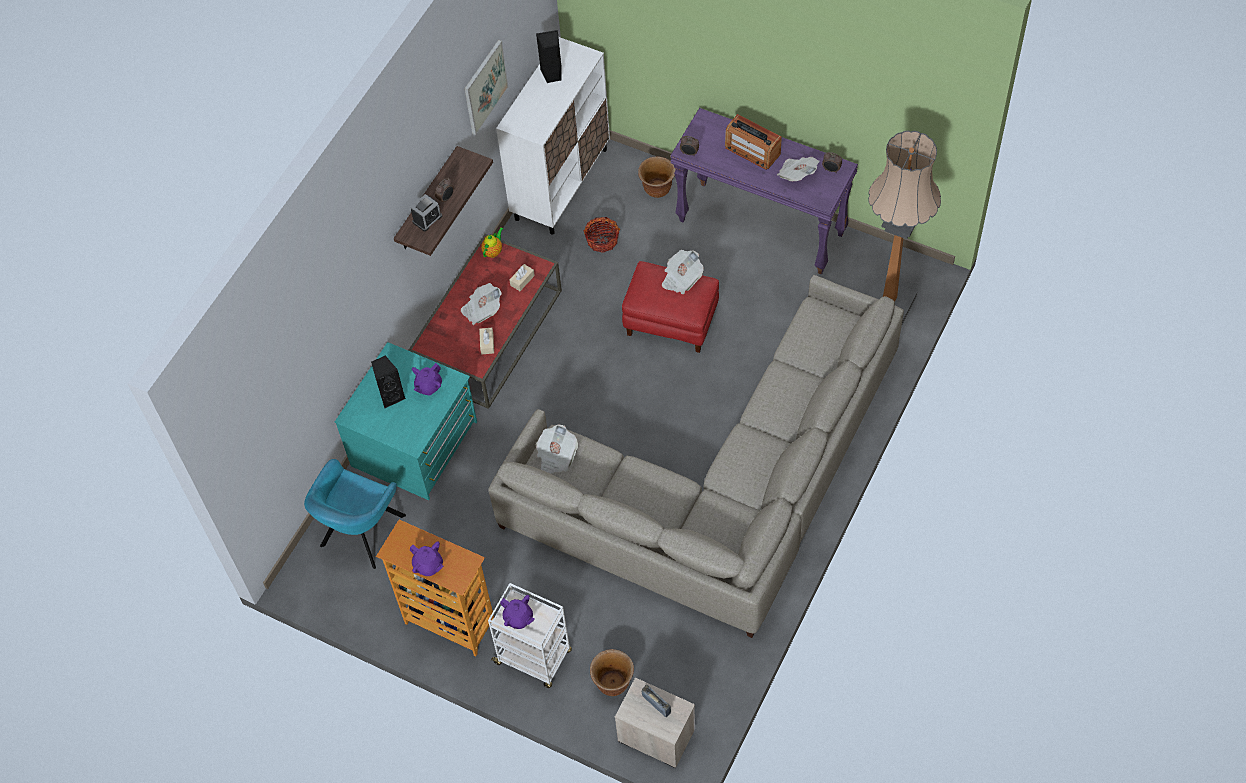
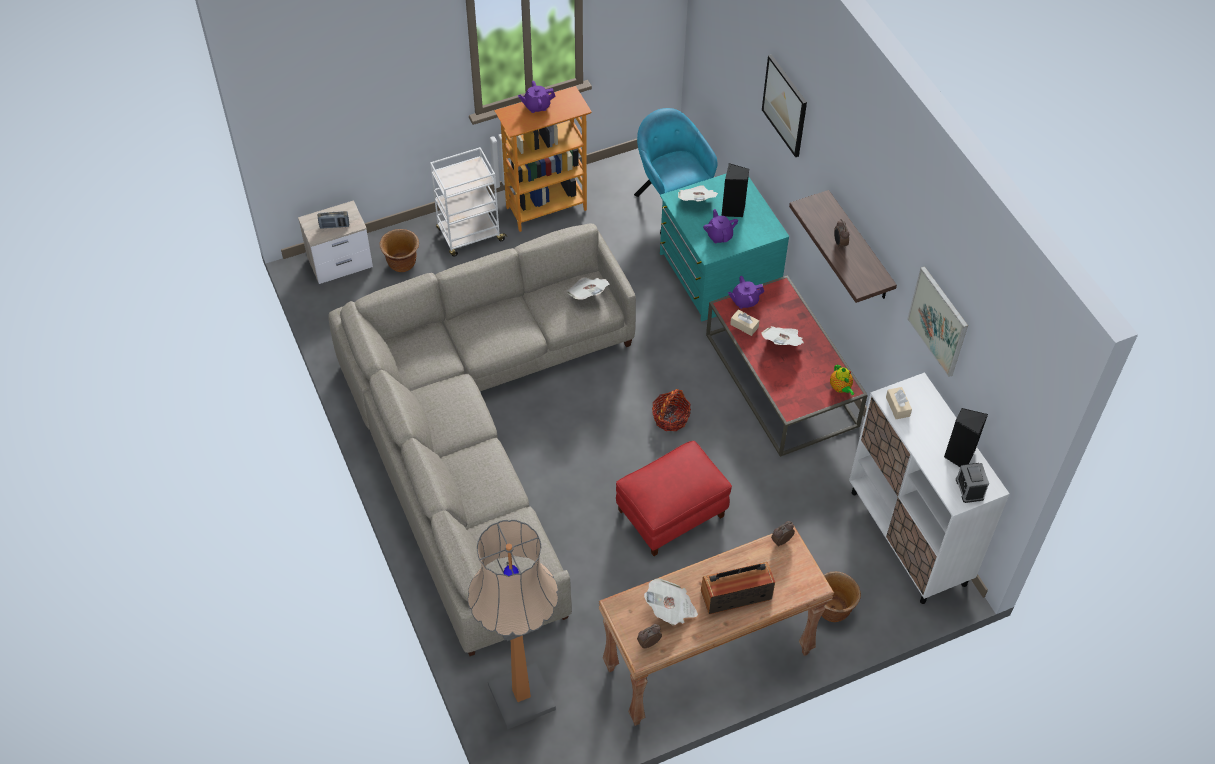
camera: 125 degrees right, 5 degrees down
(339, 294) = (785, 105): none -> picture
(427, 219) = (828, 220): alarm clock -> alarm clock (969, 489)
(518, 618) = (468, 172): purple teapot -> purple teapot (744, 301)
(522, 280) = (788, 388): beige tissue box -> beige tissue box (897, 406)
(602, 240) = (810, 524): basket -> basket (670, 418)
(681, 278) = (678, 498): newspaper -> newspaper (696, 201)
(762, 227) = (708, 662): purple console table -> brown console table

